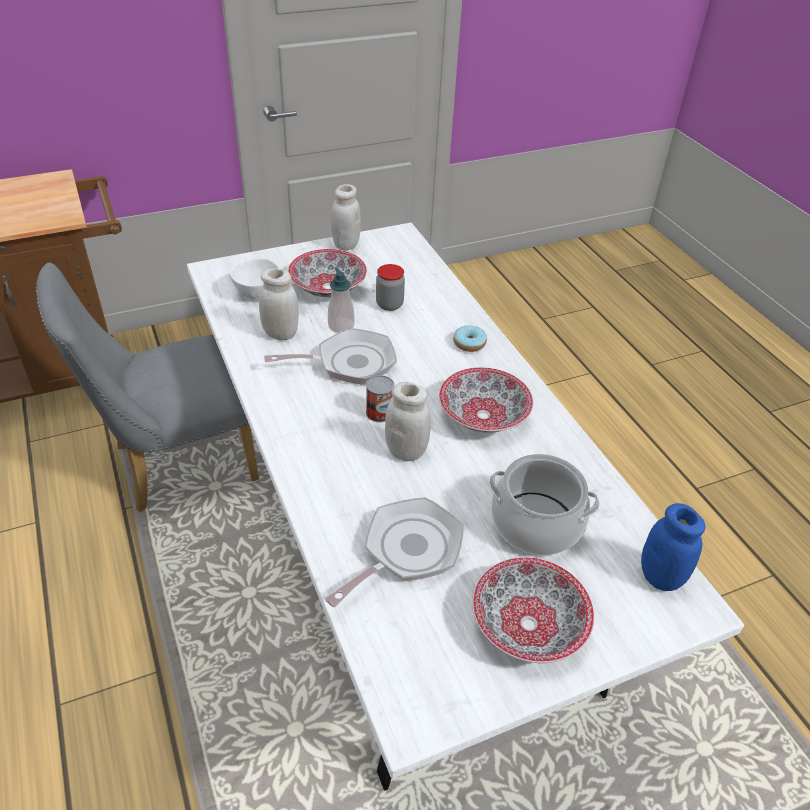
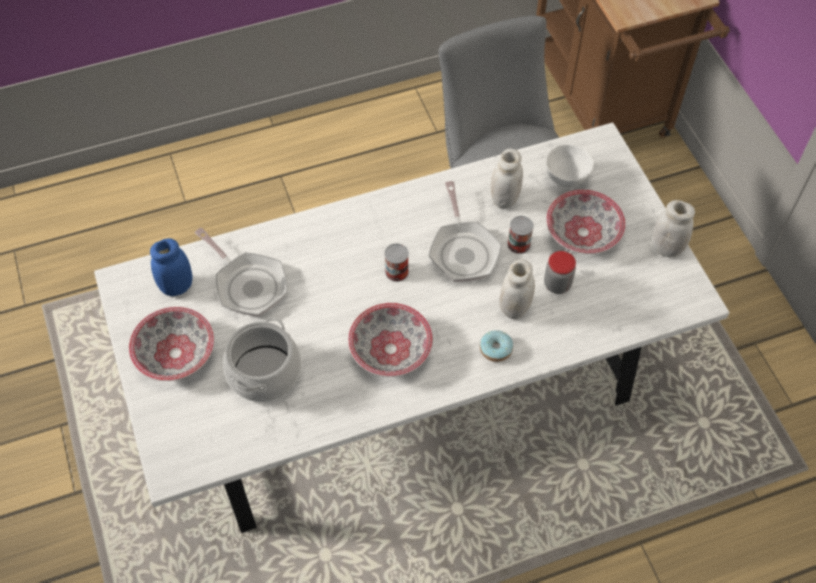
camera: 95 degrees right, 15 degrees up
(341, 326) = (518, 244): soap dispenser -> can
(406, 451) = (349, 289): white jar -> white jar (514, 308)
(660, 577) = (202, 452): blue jar -> blue jar (177, 286)

